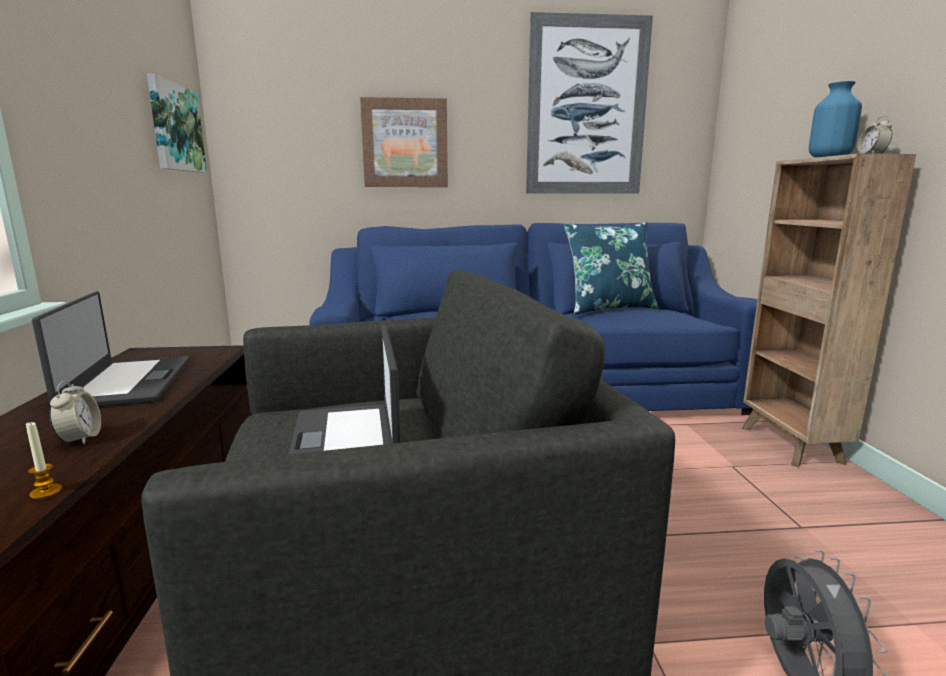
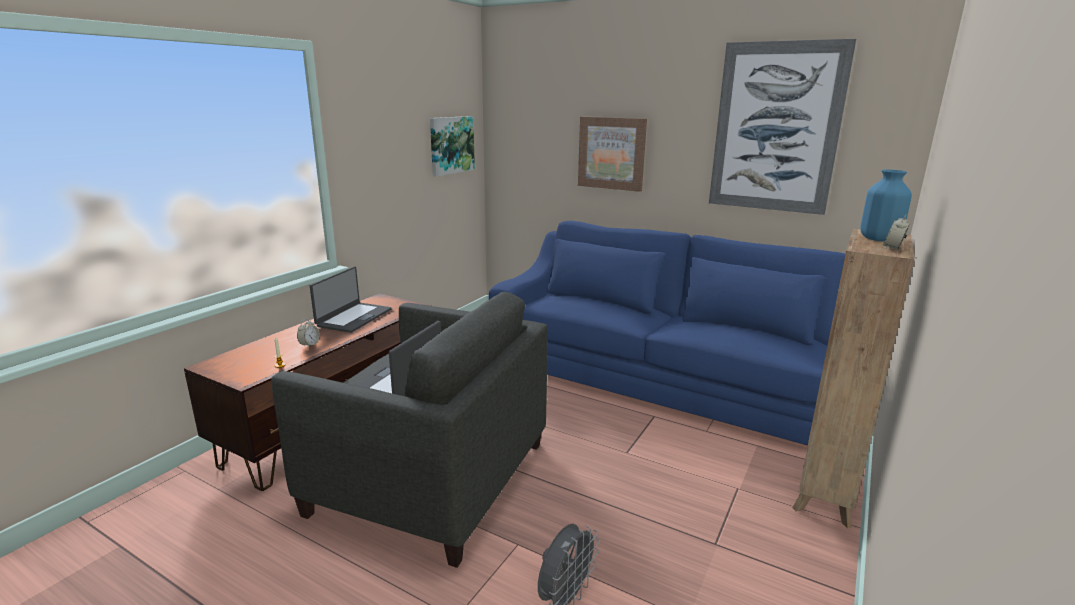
camera: 35 degrees right, 5 degrees up
(609, 308) = (724, 325): blue pillow -> none

